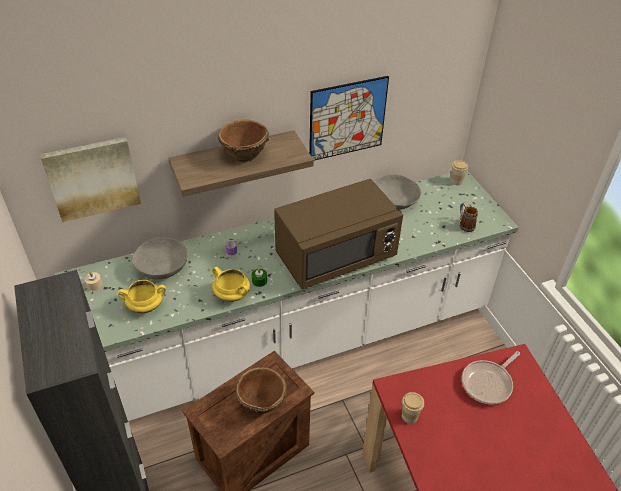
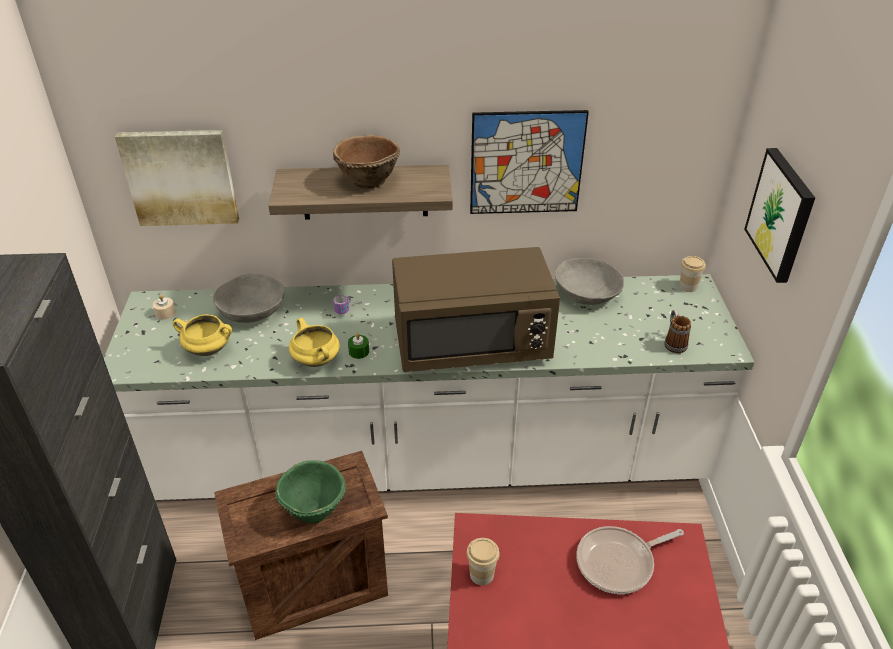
camera: 20 degrees right, 5 degrees down
(261, 402) = (314, 509): brown bowl -> green bowl
(532, 131) = (782, 214): none -> picture

